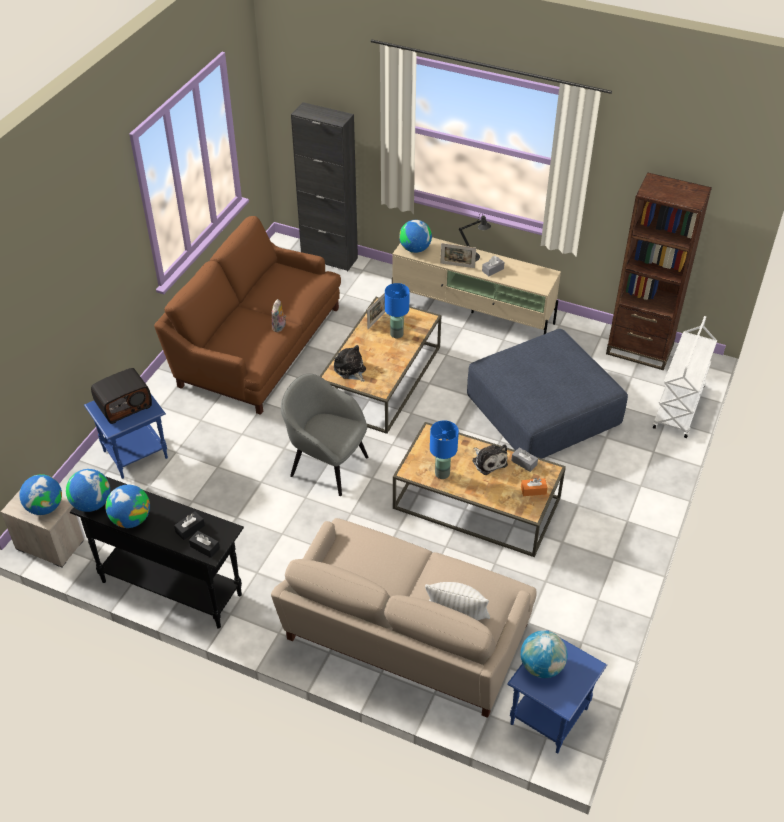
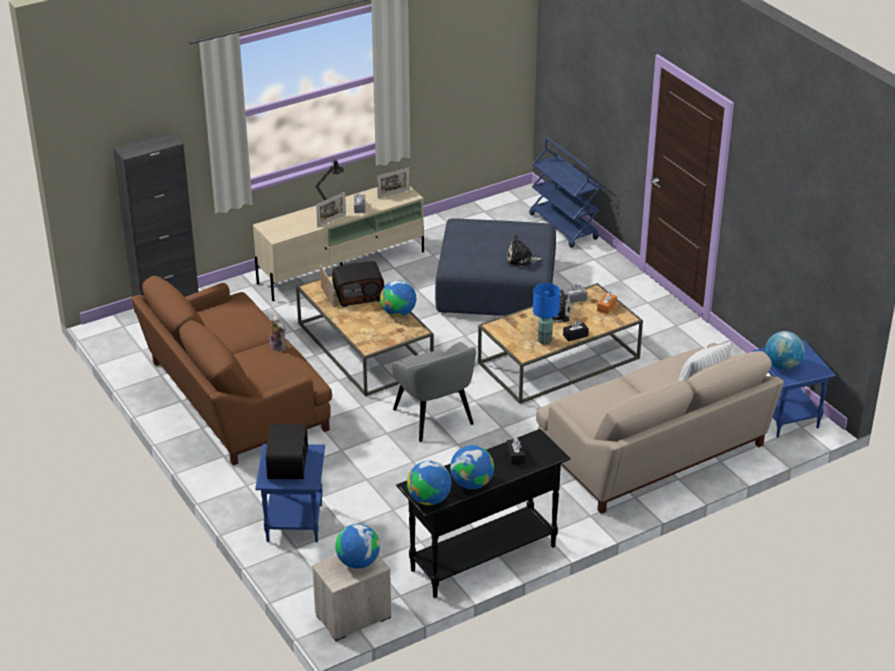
camera: 55 degrees left, 10 degrees down
(205, 547) = (544, 455): black tissue box -> black tissue box (575, 335)
(327, 465) = (434, 418): grey armchair -> grey armchair turned 90 degrees counterclockwise
(350, 370) = (373, 336): plush toy -> plush toy (521, 260)
(397, 334) = (358, 295): blue table lamp -> radio
(415, 249) = (282, 231): globe -> globe (398, 313)
(533, 277) = (393, 194): none -> picture frame
(639, 349) = (483, 213): brown bookcase -> none
(679, 408) = (564, 227): white cart -> blue cart

